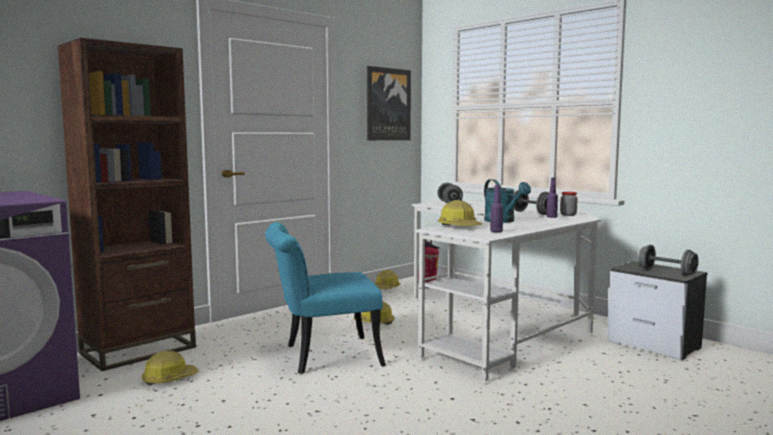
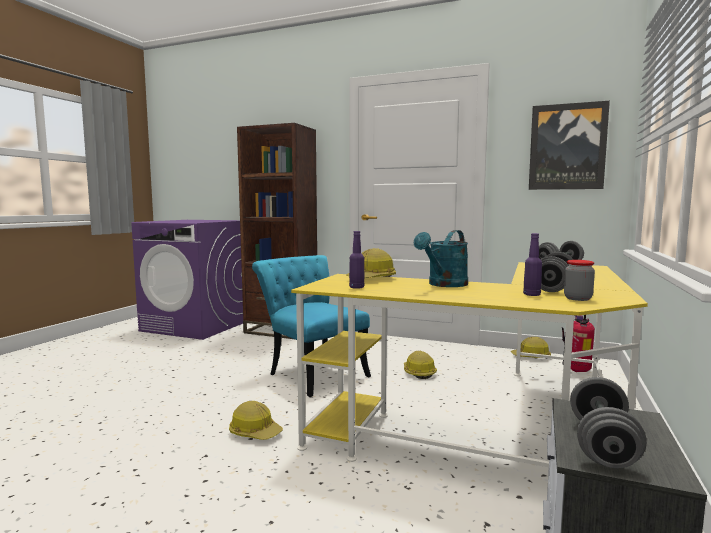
camera: 65 degrees right, 0 degrees up
(169, 379) = (240, 347): hard hat -> hard hat (255, 432)
(499, 325) = (497, 429): white desk -> yellow desk

